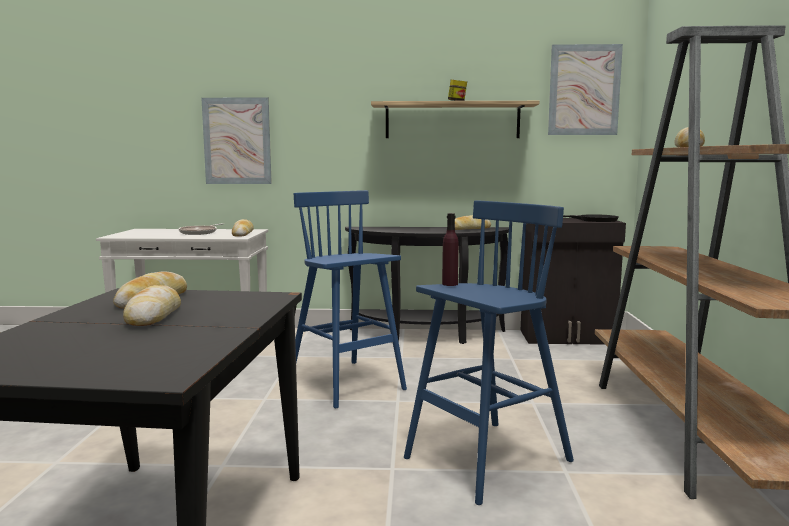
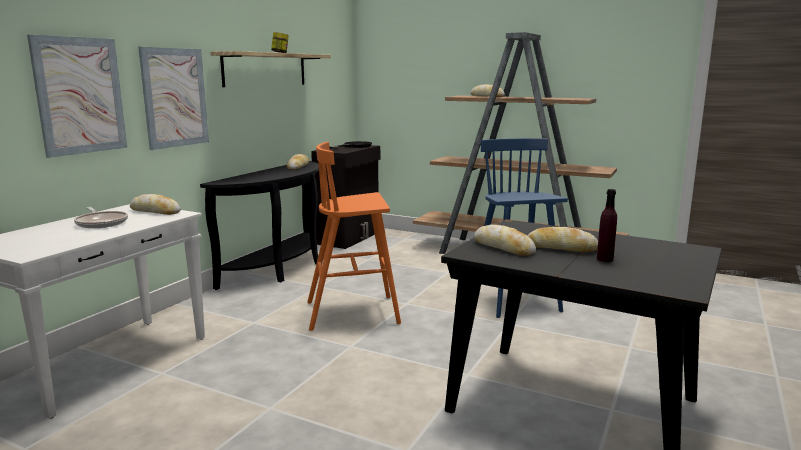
camera: 65 degrees left, 5 degrees up
(347, 384) = (354, 312): blue stool -> orange stool
(450, 284) = (497, 196): purple bottle -> purple bottle (604, 259)
(584, 90) = (331, 45): picture -> picture (175, 97)

